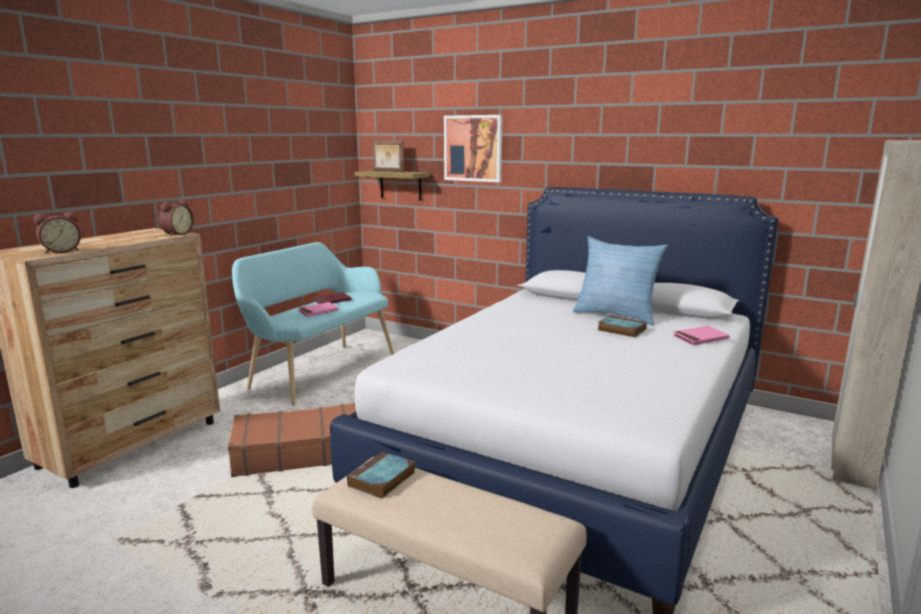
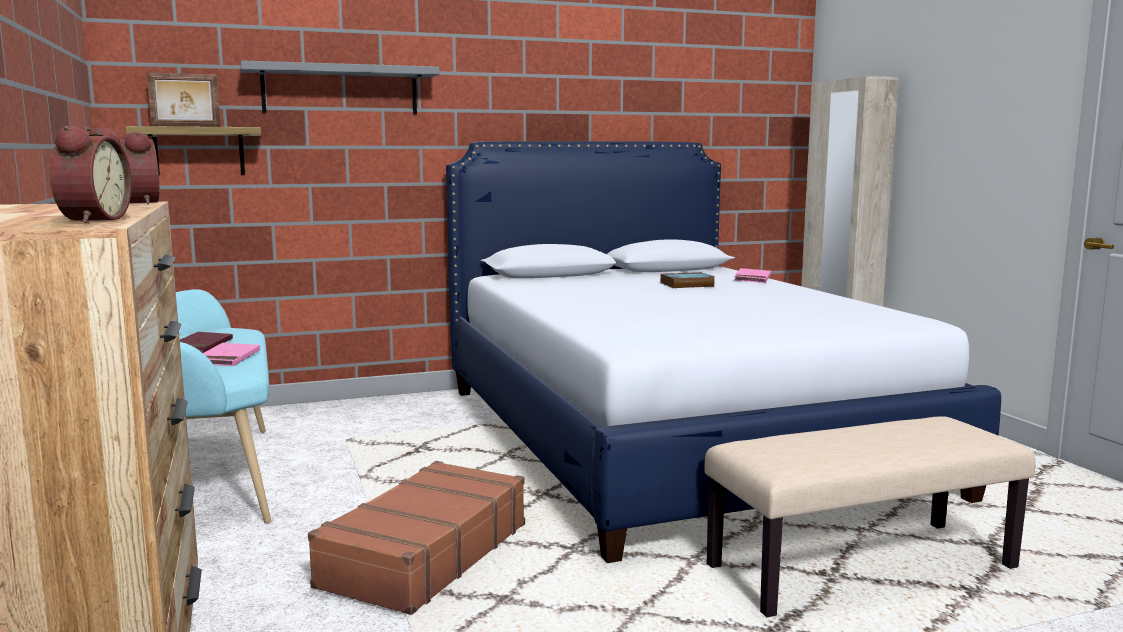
camera: 50 degrees left, 5 degrees down
(381, 480) = (791, 448): book -> none
(473, 148) = (340, 90): picture -> grey shelf
(616, 315) = (643, 278): pillow -> none

